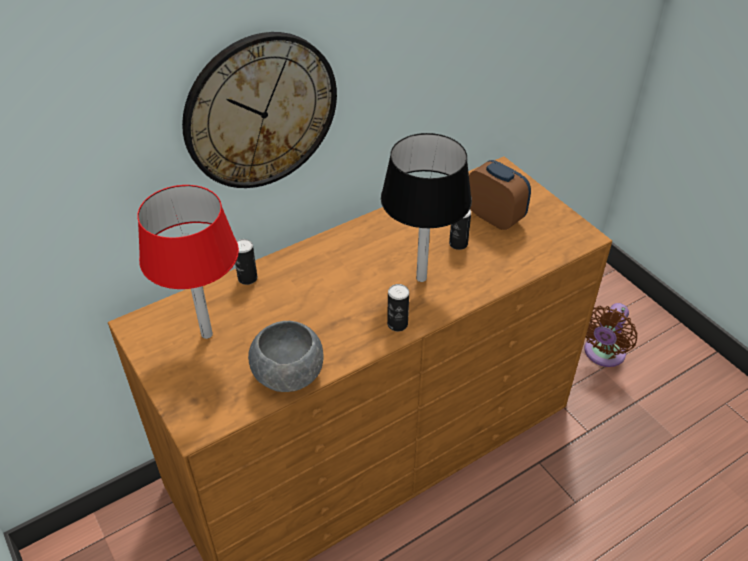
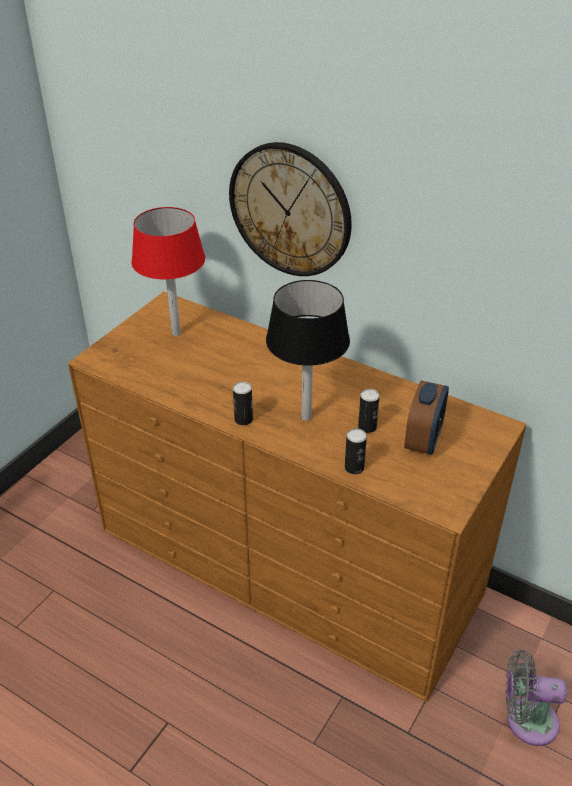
camera: 65 degrees right, 5 degrees down
(247, 278) = (242, 331): can -> can (354, 467)
(289, 374) = (160, 382): grey bowl -> none
(602, 354) = (526, 720): brown fan -> grey fan

